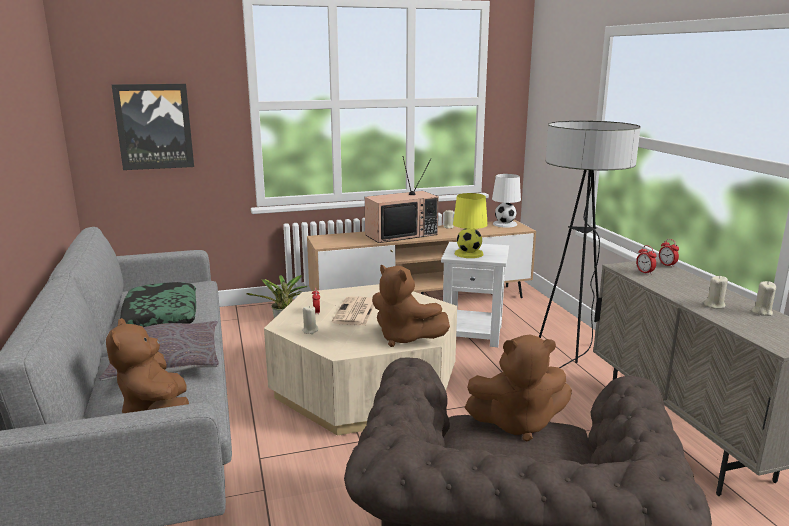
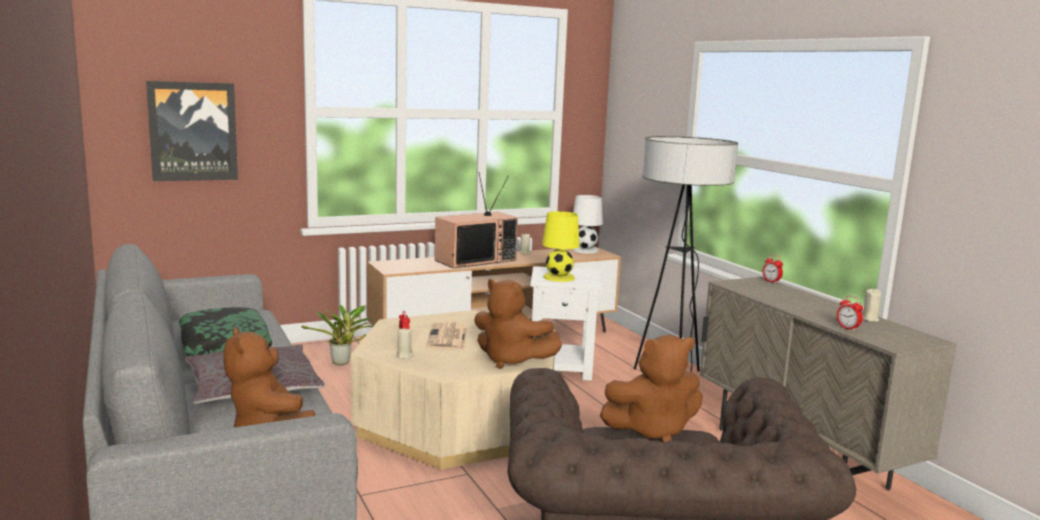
camera: 10 degrees left, 5 degrees down
(644, 272) = (752, 288): alarm clock -> alarm clock (848, 328)
(714, 305) = (825, 314): beige candle -> none

